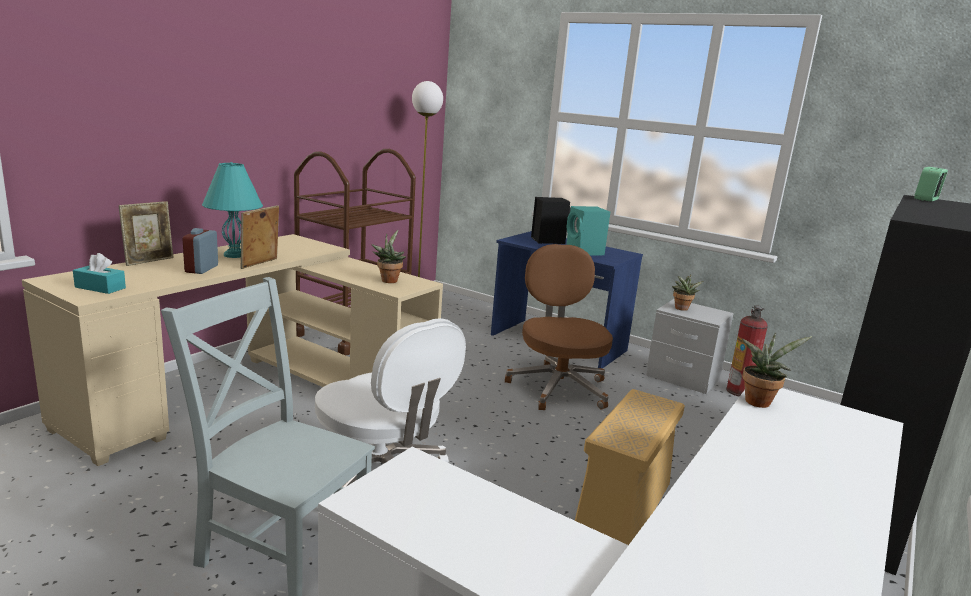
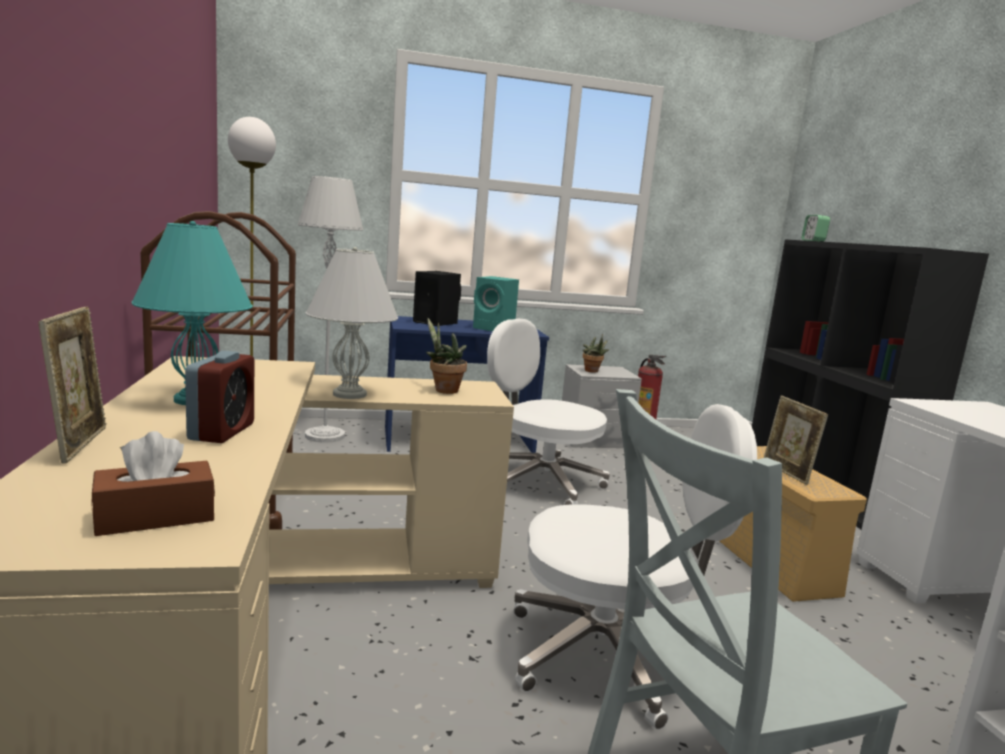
camera: 45 degrees left, 5 degrees down
(100, 287) = (155, 517): turquoise tissue box -> brown tissue box
(201, 269) = (222, 432): alarm clock -> alarm clock turned 135 degrees counterclockwise
(260, 264) = (280, 404): picture frame -> picture frame (786, 473)
(330, 270) = (349, 394): none -> white table lamp
(471, 314) = (325, 436): none -> grey floor lamp
(558, 387) = (540, 482): brown office chair -> white office chair
(759, 401) = (941, 410): potted plant -> none

